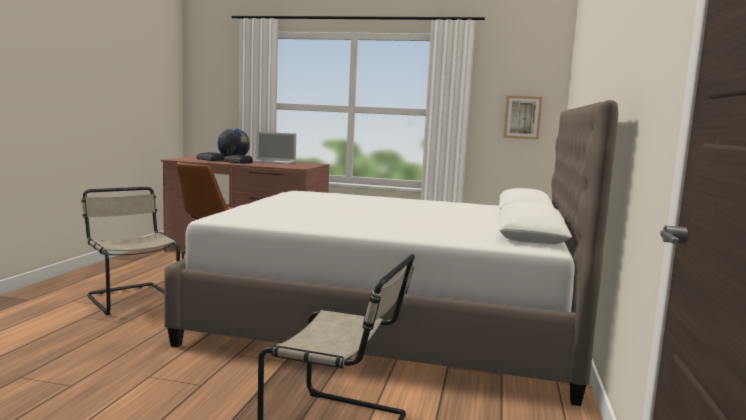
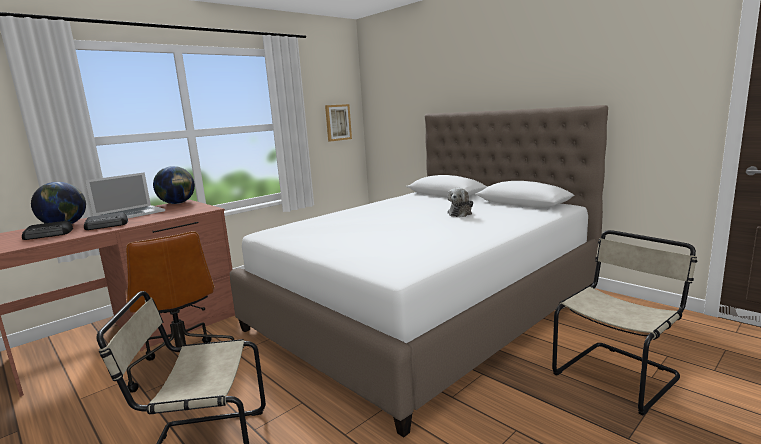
camera: 55 degrees left, 5 degrees up
(312, 163) = (177, 203): none -> globe
(433, 219) = (460, 213): none -> plush toy

